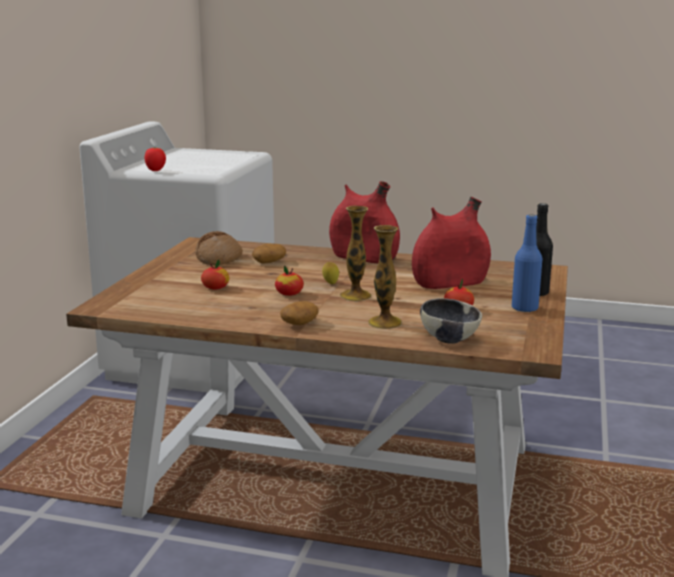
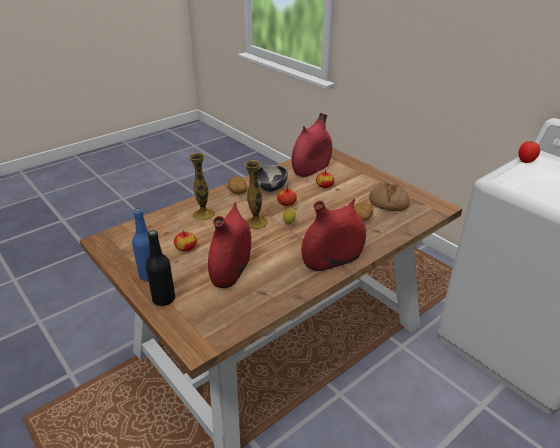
camera: 125 degrees right, 15 degrees up
(172, 303) = (311, 169): none -> red vase
(449, 339) = (155, 223): bowl -> bowl (270, 189)

